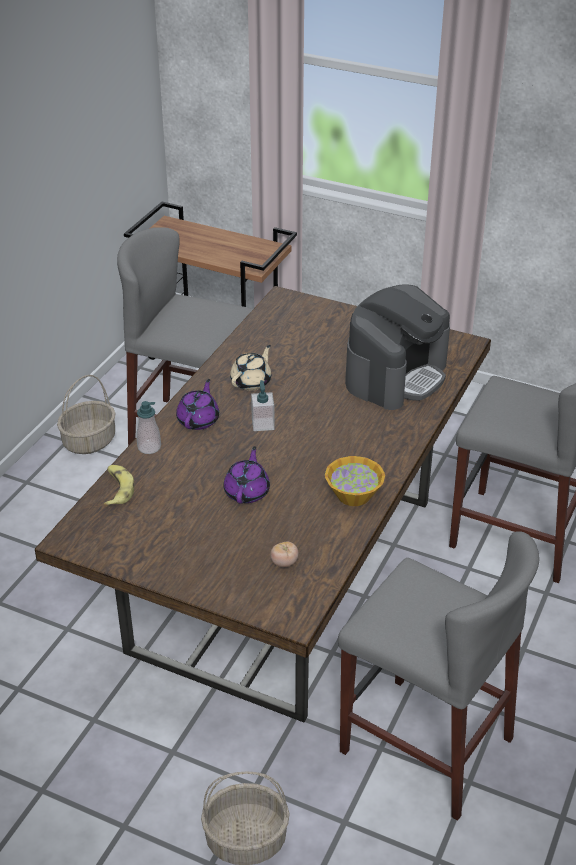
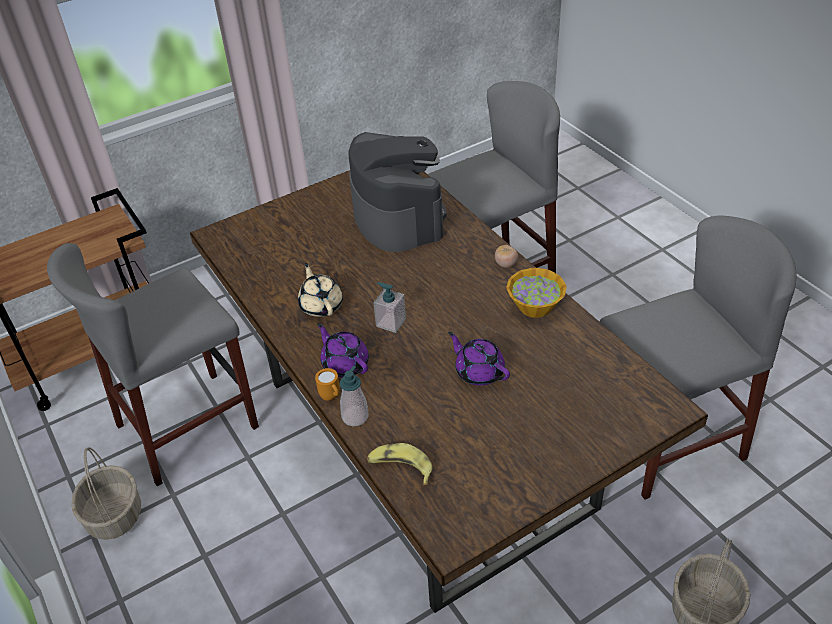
camera: 55 degrees left, 5 degrees up
(159, 428) = (331, 397): none -> orange mug
(284, 563) = (594, 386): tomato -> tomato (506, 264)

